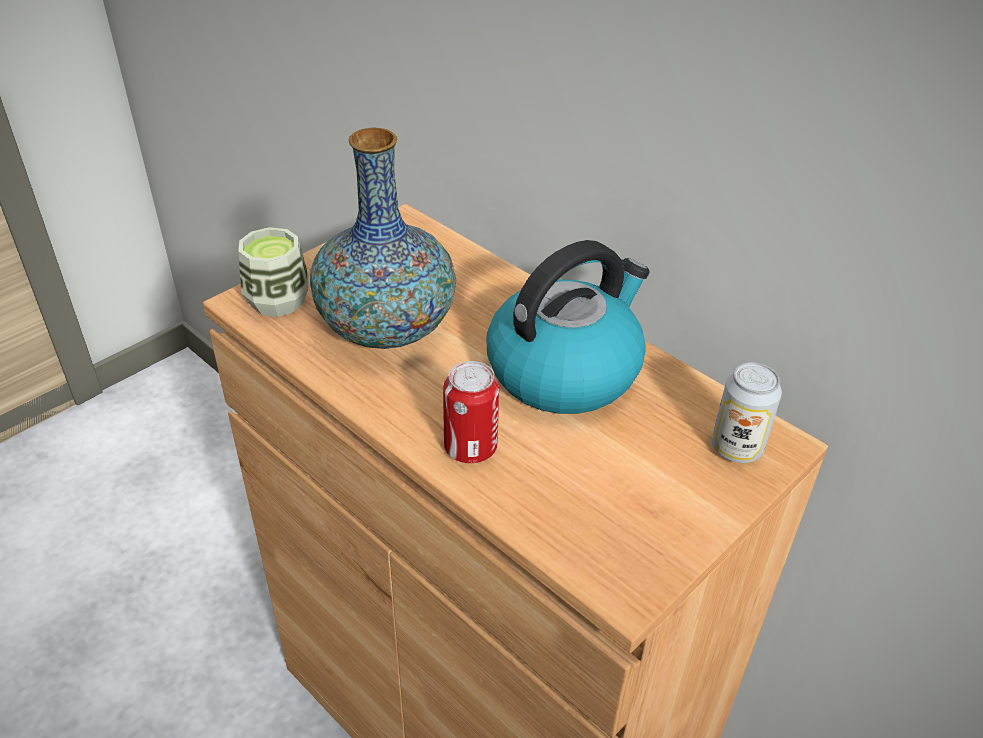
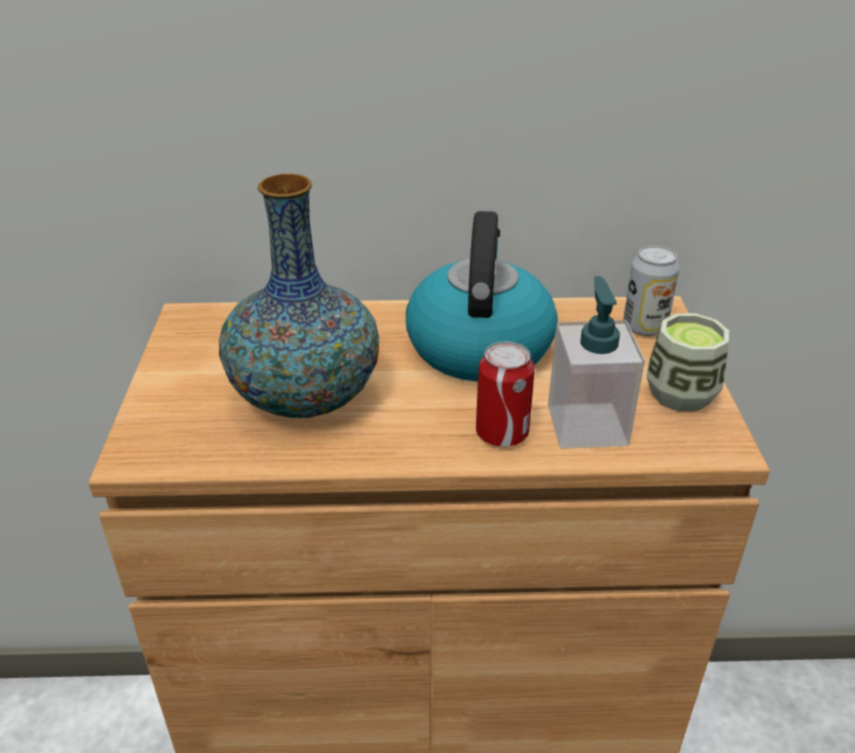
camera: 45 degrees left, 5 degrees down
(278, 300) = (169, 435): cup -> cup (680, 394)
(543, 489) = (587, 425): none -> soap dispenser

